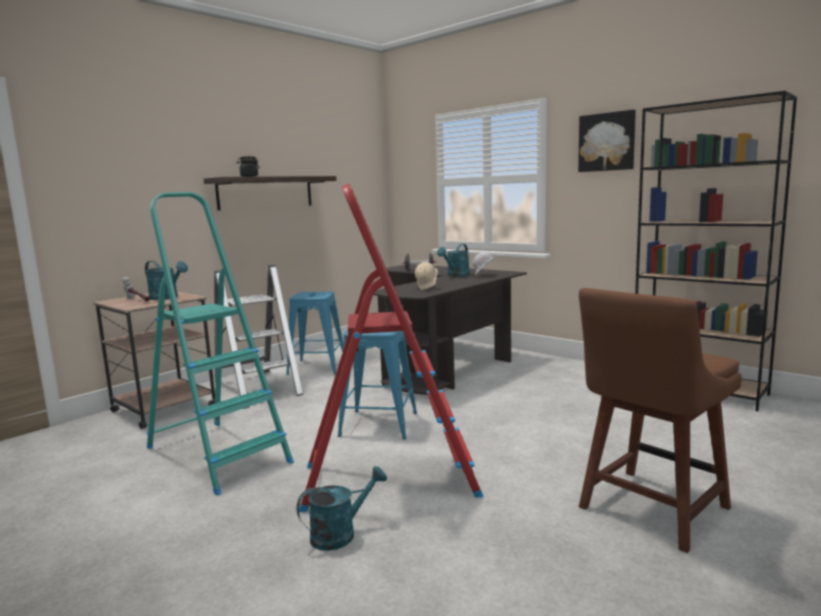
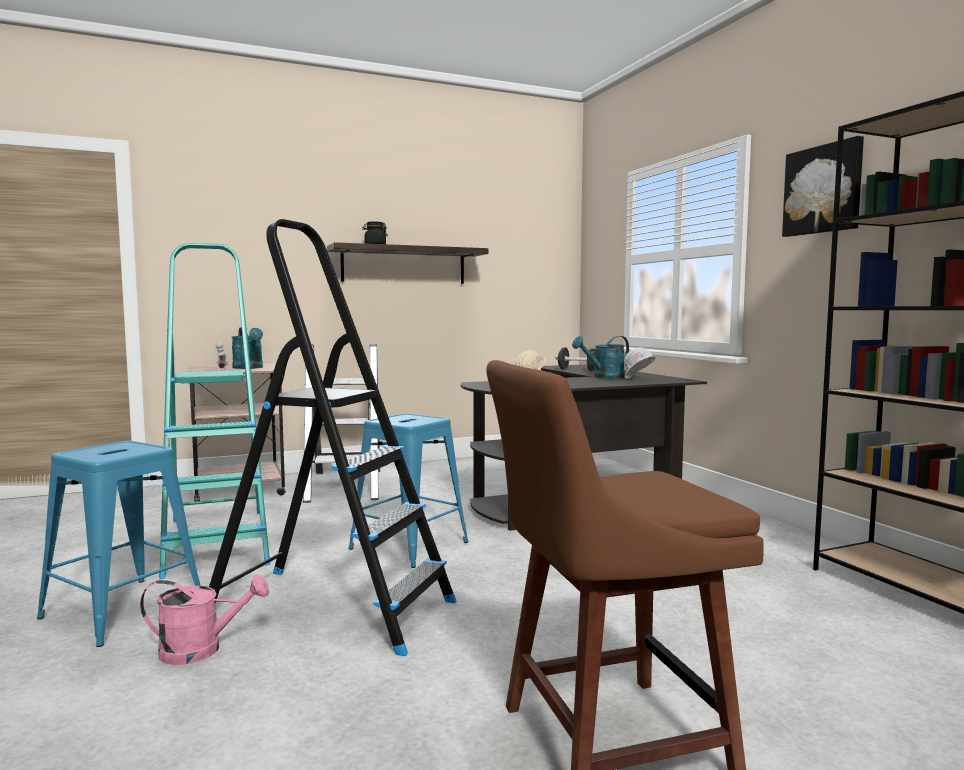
camera: 25 degrees right, 5 degrees down
(317, 367) = (433, 475): blue stool -> blue stool (122, 610)
(340, 533) = (202, 650): turquoise watering can -> pink watering can
(391, 480) = (333, 608): red step ladder -> black step ladder

